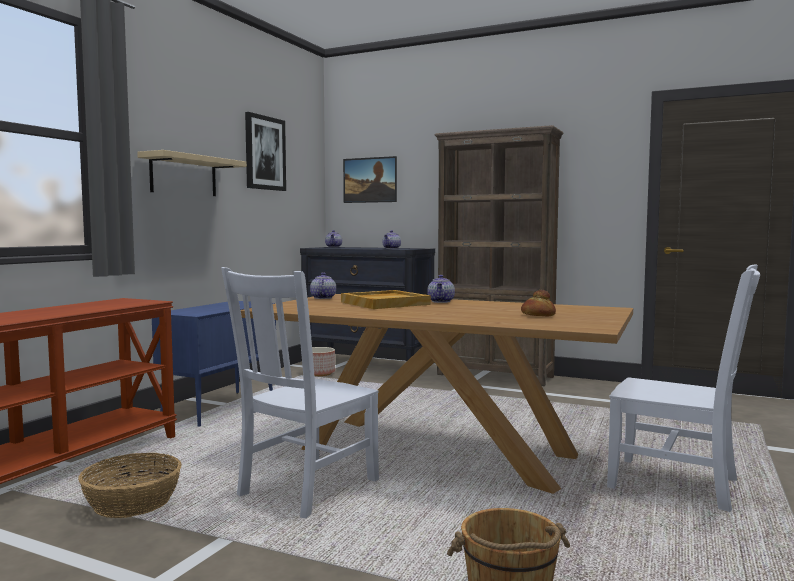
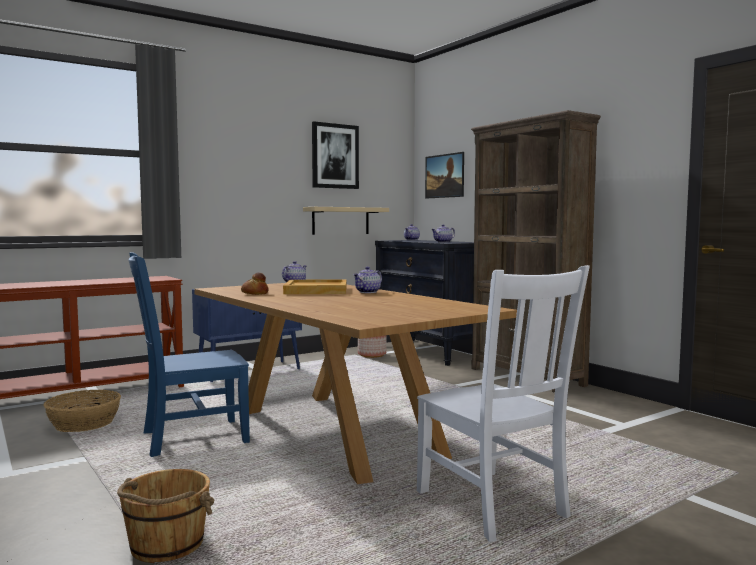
camera: 30 degrees right, 0 degrees up
(183, 176) = (242, 179): beige shelf -> beige shelf (340, 221)
(305, 489) = (191, 438): white chair -> blue chair
(537, 315) = (383, 308): bread -> bread (255, 293)

